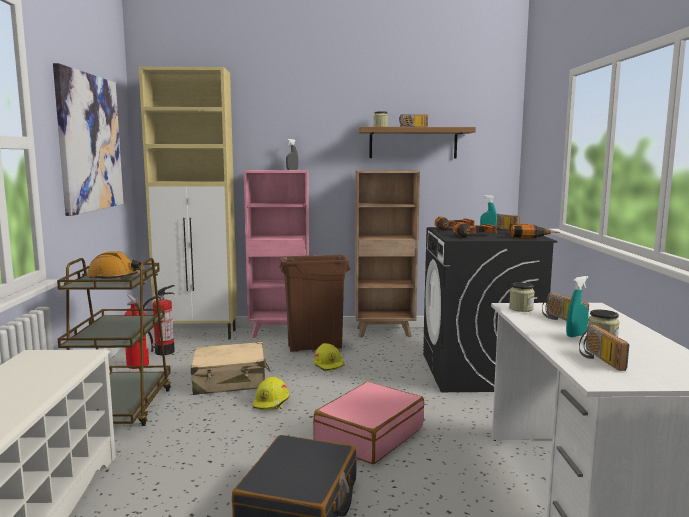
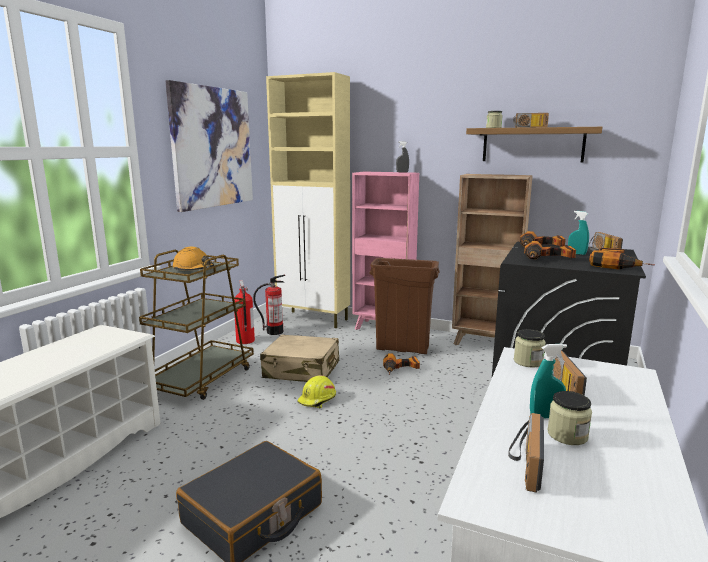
camera: 25 degrees right, 5 degrees up
(329, 364) = (401, 370): yellow hard hat -> power drill
(369, 435) = (375, 456): pink suitcase -> none

